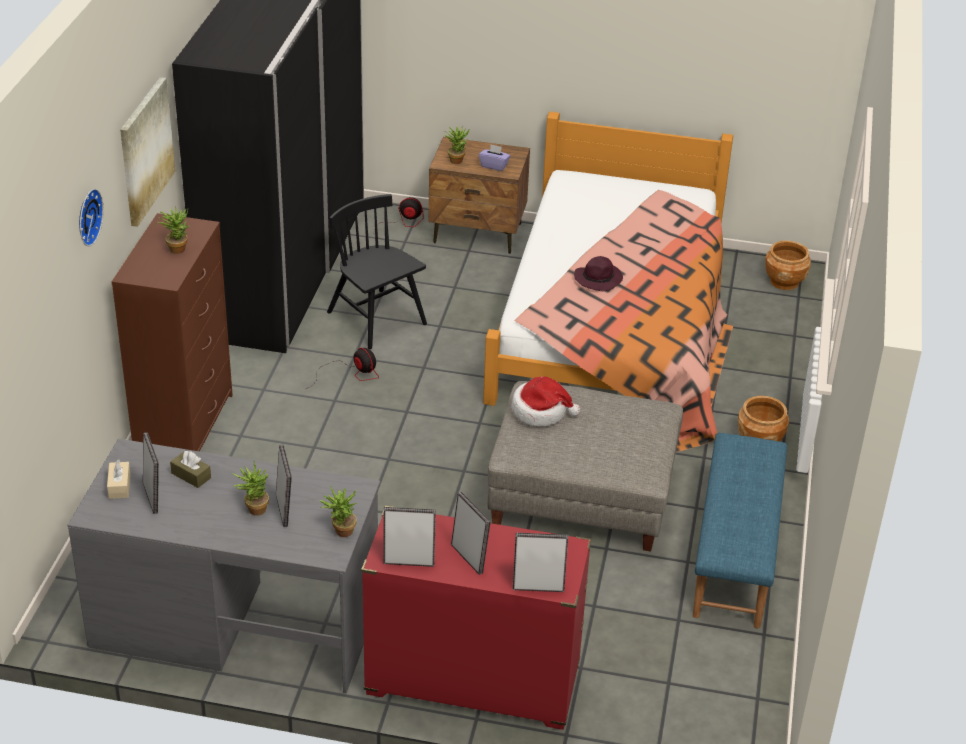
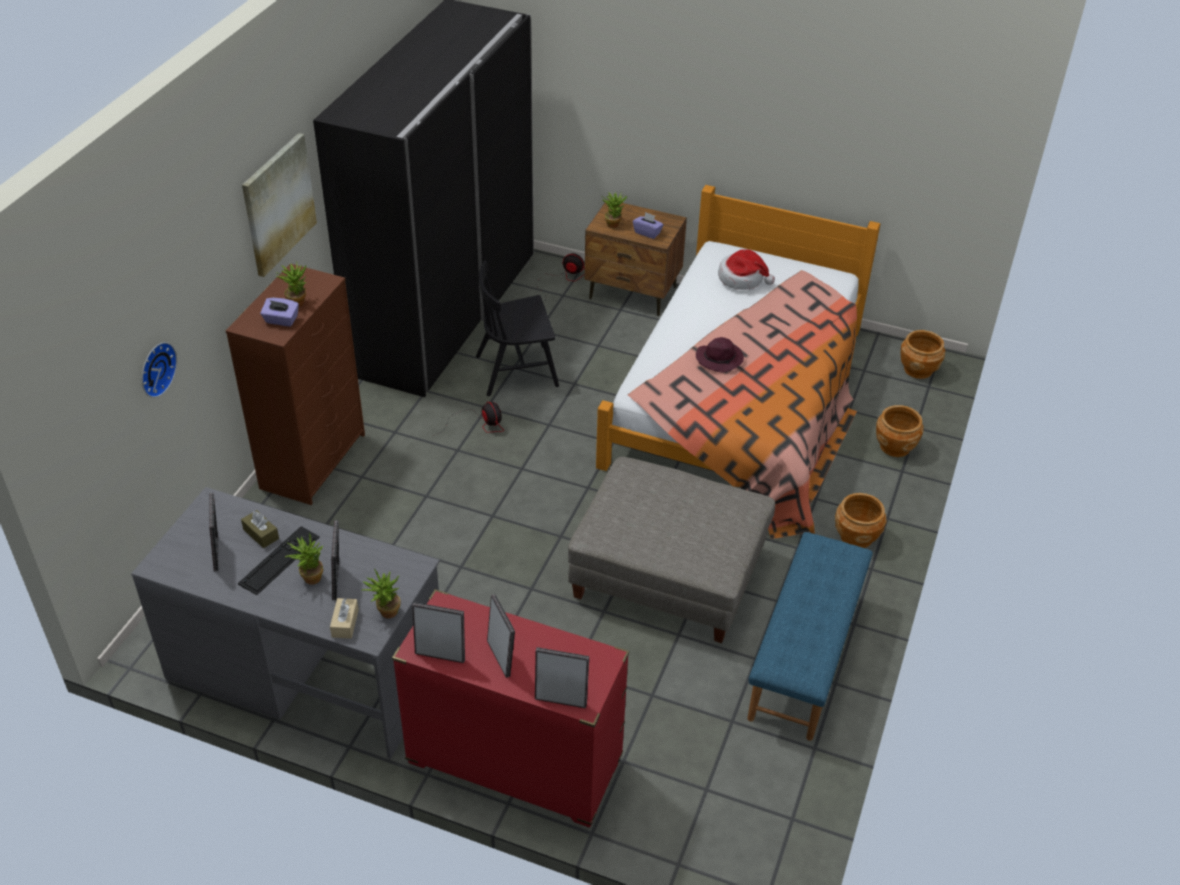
camera: 10 degrees right, 5 degrees up
(86, 216) = (194, 270): wall clock -> wall clock (155, 368)
(119, 486) = (191, 537): beige tissue box -> beige tissue box (345, 623)
(166, 267) = (281, 320): none -> purple tissue box
(218, 497) = (279, 560): none -> keyboard
(376, 319) = (517, 371): black chair -> black chair turned 75 degrees counterclockwise
(541, 411) = (632, 492): hat -> hat (742, 278)
(778, 355) = (895, 446): none -> brown planter

